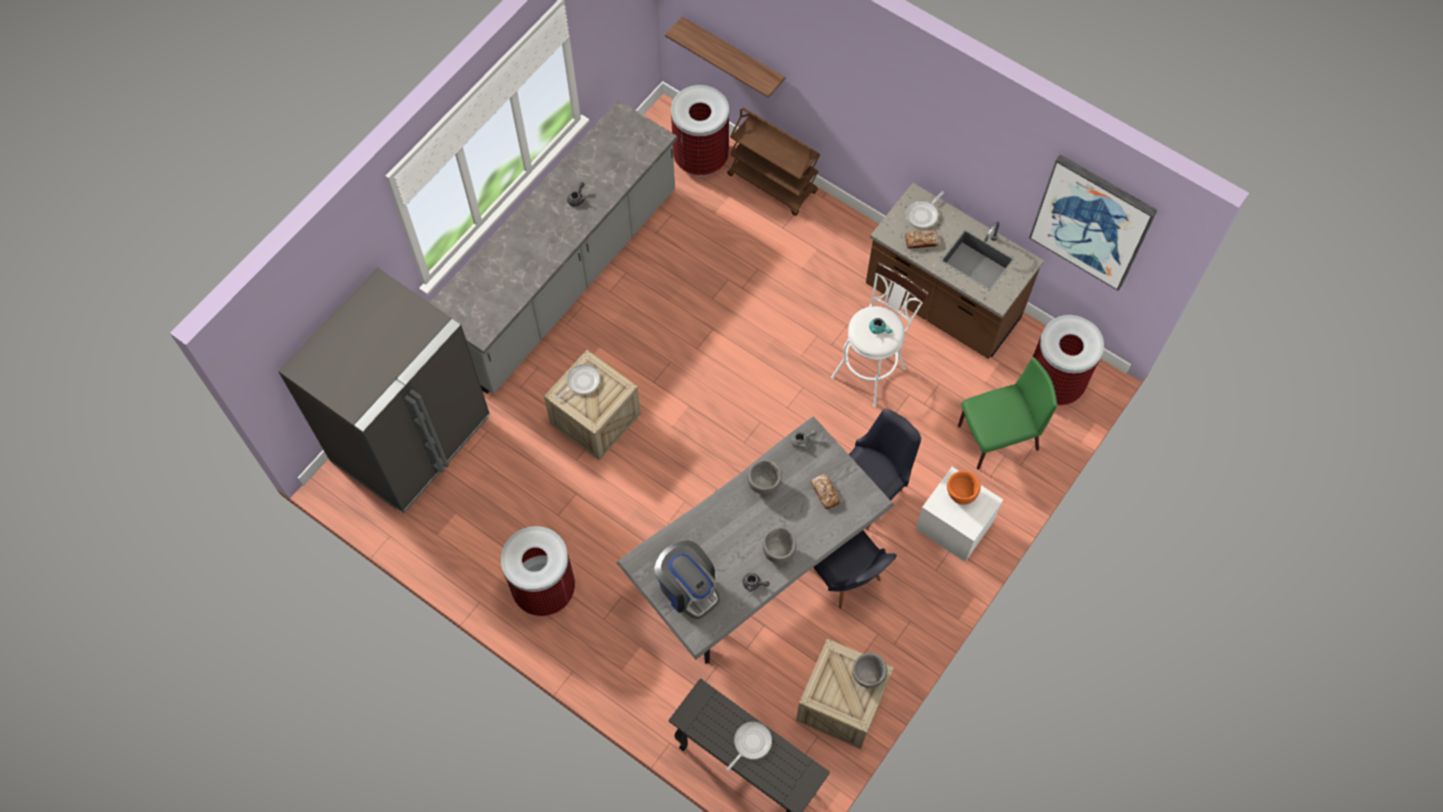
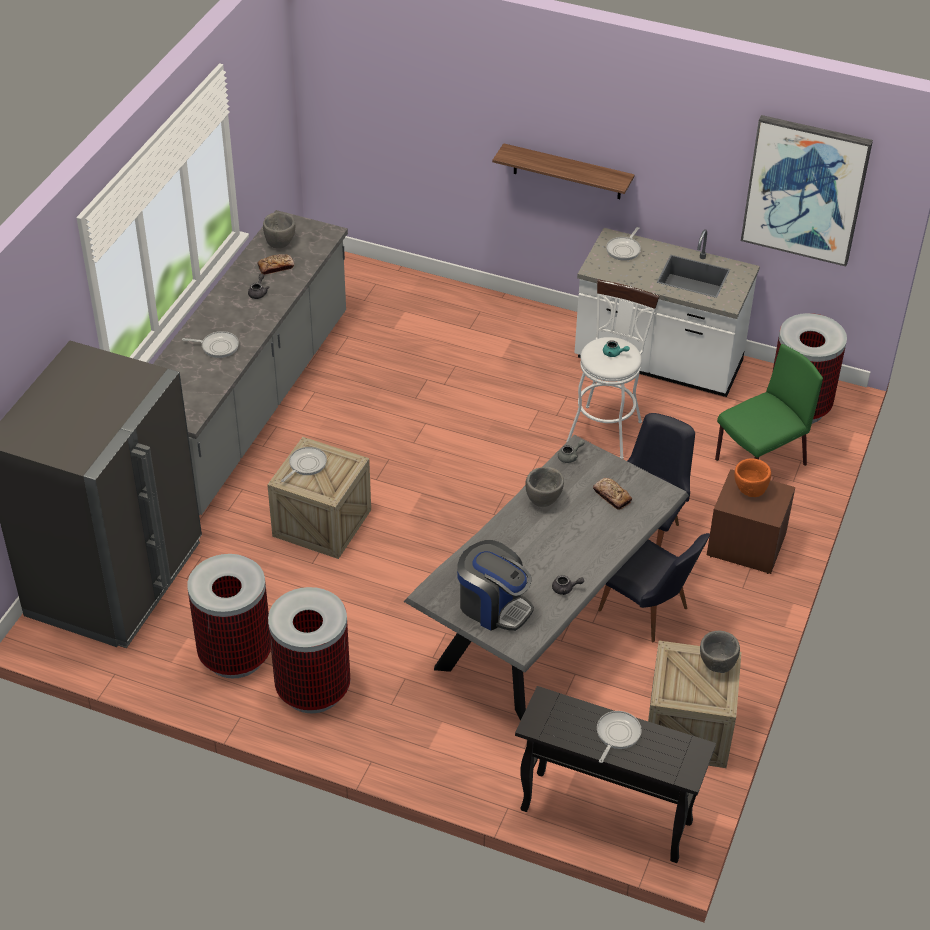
camera: 15 degrees left, 20 degrees down
(526, 255) = (217, 346): none -> frying pan
(700, 158) = (363, 286): trash can -> trash can (235, 655)
(733, 55) = (387, 150): shelf -> shelf (567, 172)
(773, 184) = (446, 294): brown cart -> none
(778, 552) = (581, 556): grey bowl -> grey bowl (280, 243)
(921, 241) = (631, 270): bread -> bread (276, 267)
(941, 305) = (658, 363): brown counter -> white counter
(954, 526) = (746, 545): white nightstand -> brown nightstand

